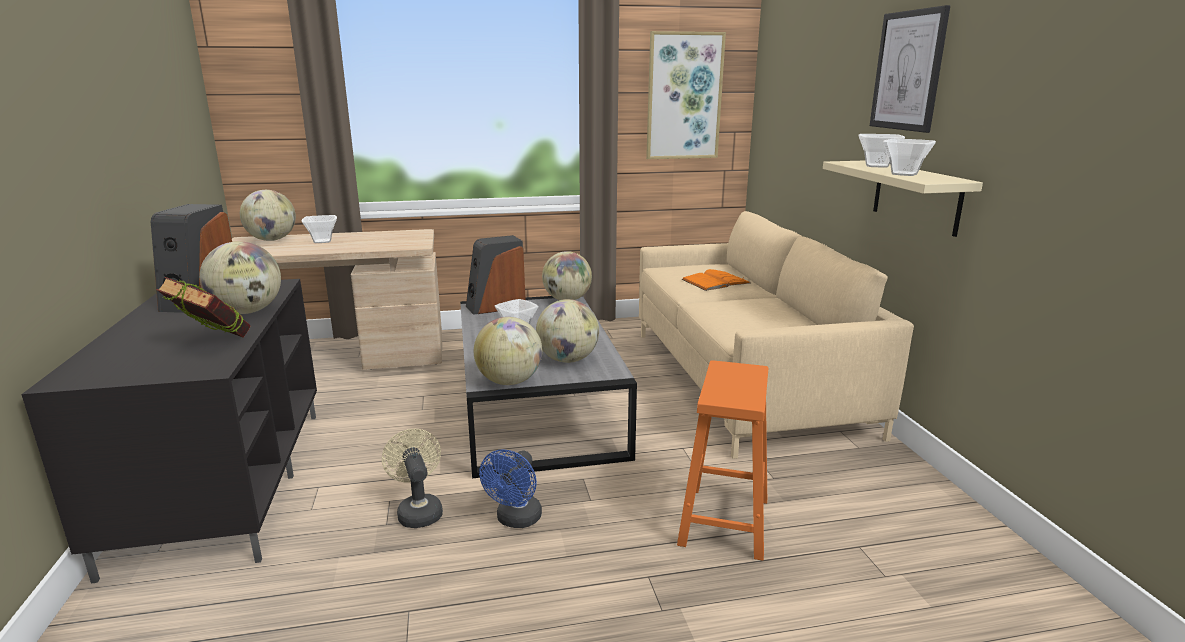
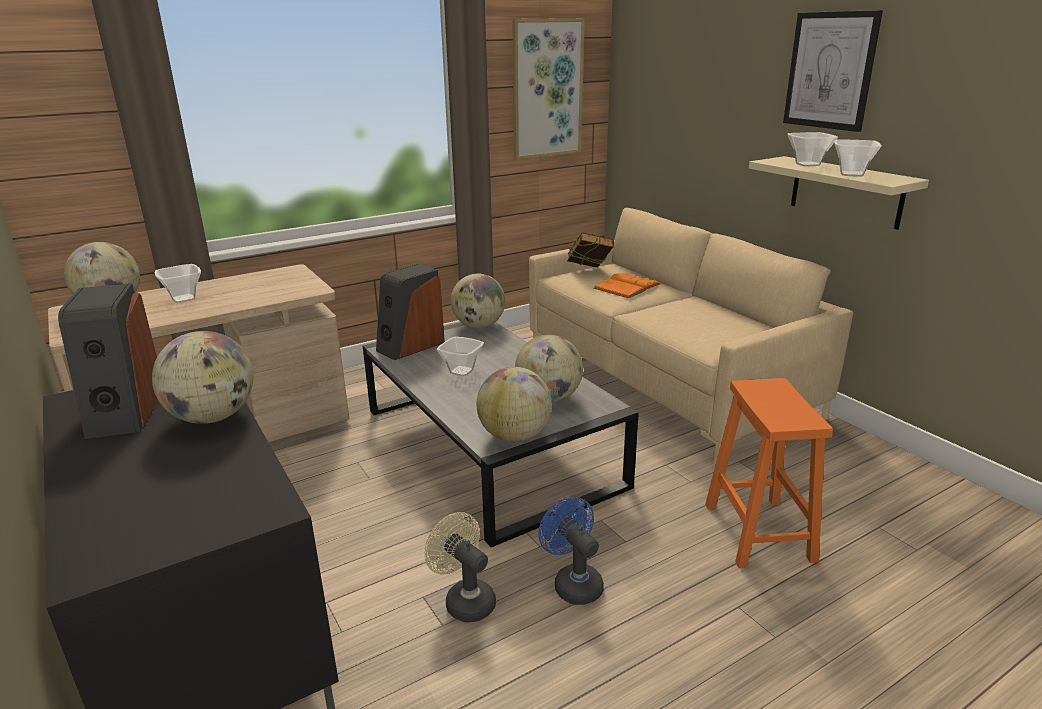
camera: 20 degrees left, 5 degrees up
(212, 343) = (225, 471): book -> book (589, 272)
(516, 520) = (573, 583): blue fan -> blue fan turned 150 degrees clockwise

